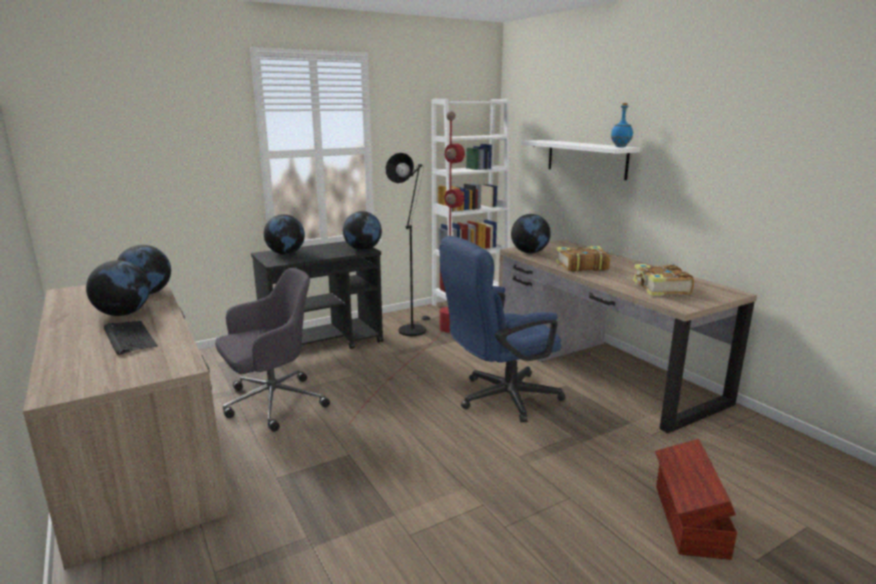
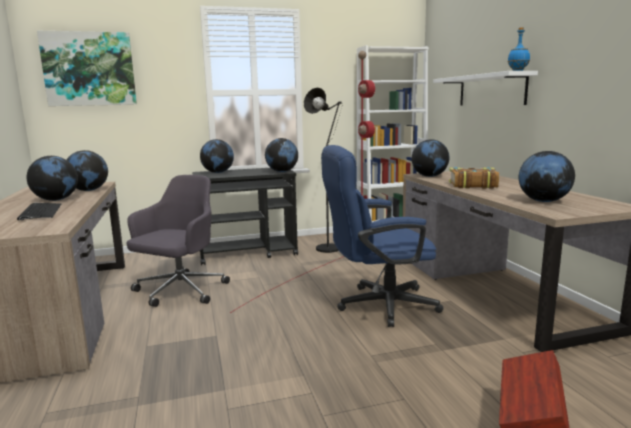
camera: 15 degrees right, 5 degrees down
(110, 128) = (89, 69): none -> picture
(272, 403) = (180, 291): grey office chair -> grey office chair turned 45 degrees counterclockwise
(660, 288) = (543, 201): book -> globe

